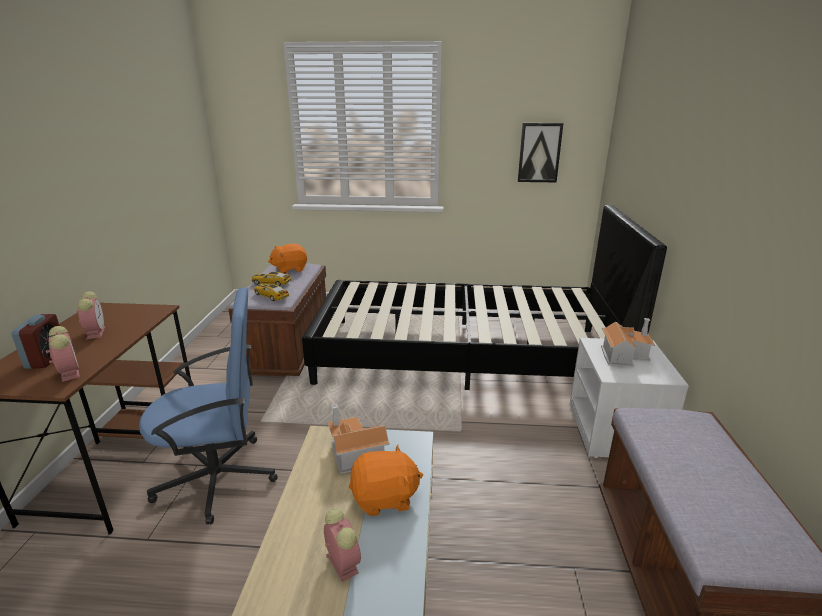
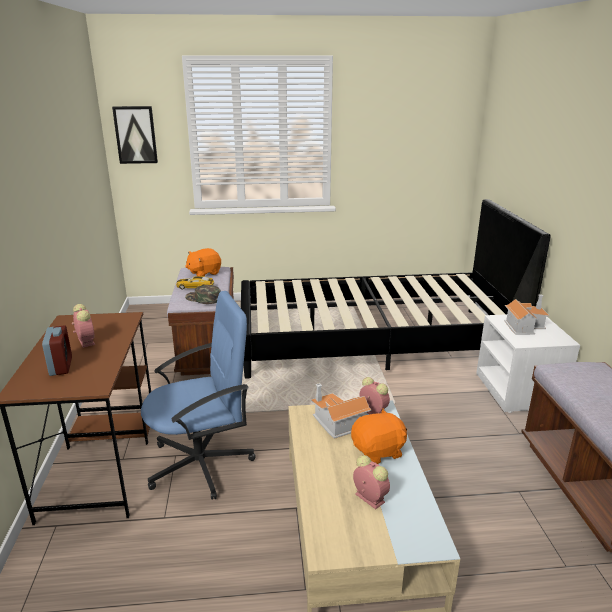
camera: 10 degrees left, 0 degrees up
(69, 372) = (93, 375): alarm clock -> alarm clock (372, 411)
(271, 296) = (203, 299): toy car -> green cap
(539, 152) = (420, 154): picture -> picture (135, 135)

